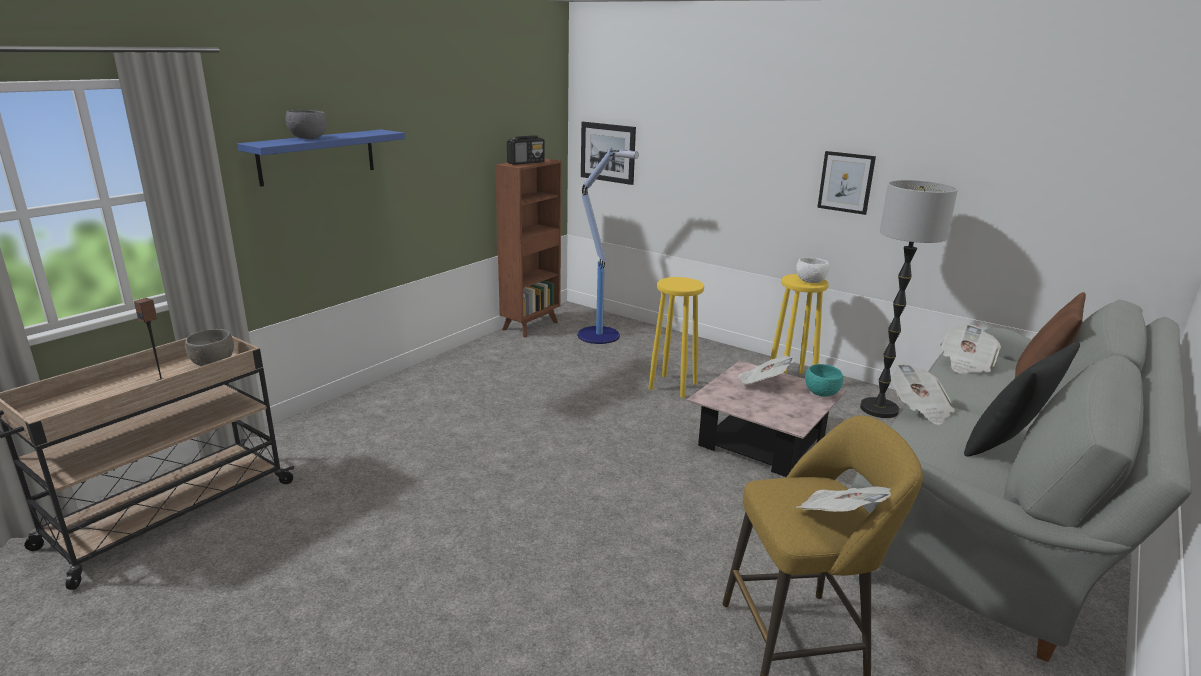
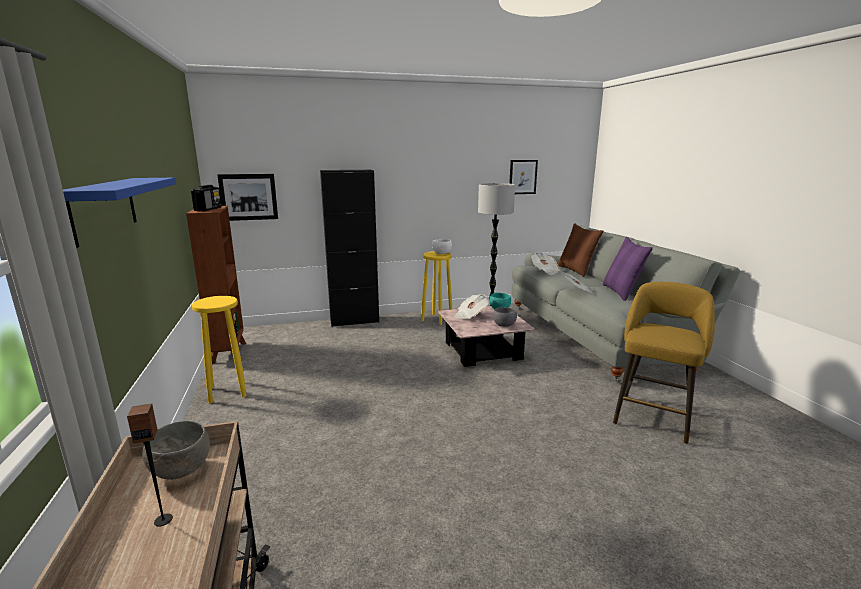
camera: 50 degrees left, 5 degrees down
(309, 138) = (116, 184): grey bowl -> grey bowl (504, 325)
(600, 336) = (293, 339): floor lamp -> none
(673, 386) = (393, 346): yellow stool -> yellow stool (228, 392)
(692, 342) = (354, 321): none -> black cabinet
(839, 517) = (682, 332): newspaper -> none
(846, 182) = (436, 192): picture -> picture (522, 177)
(1006, 445) = (621, 292): black pillow -> purple pillow

